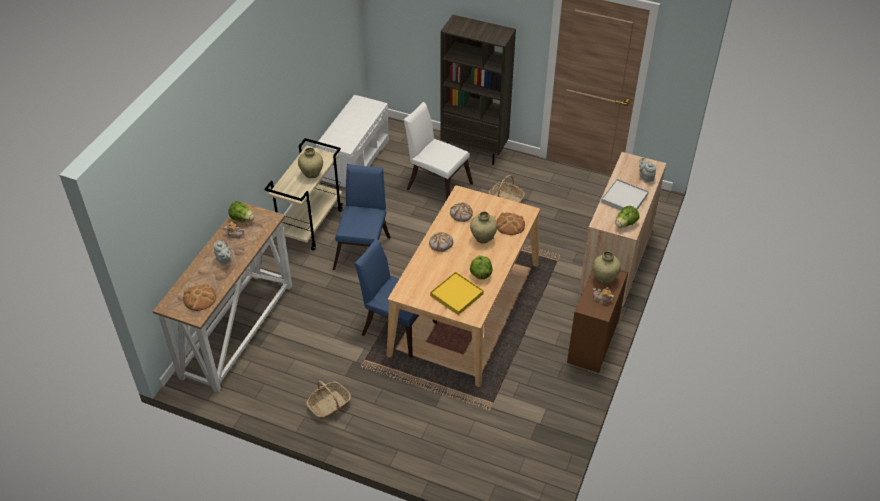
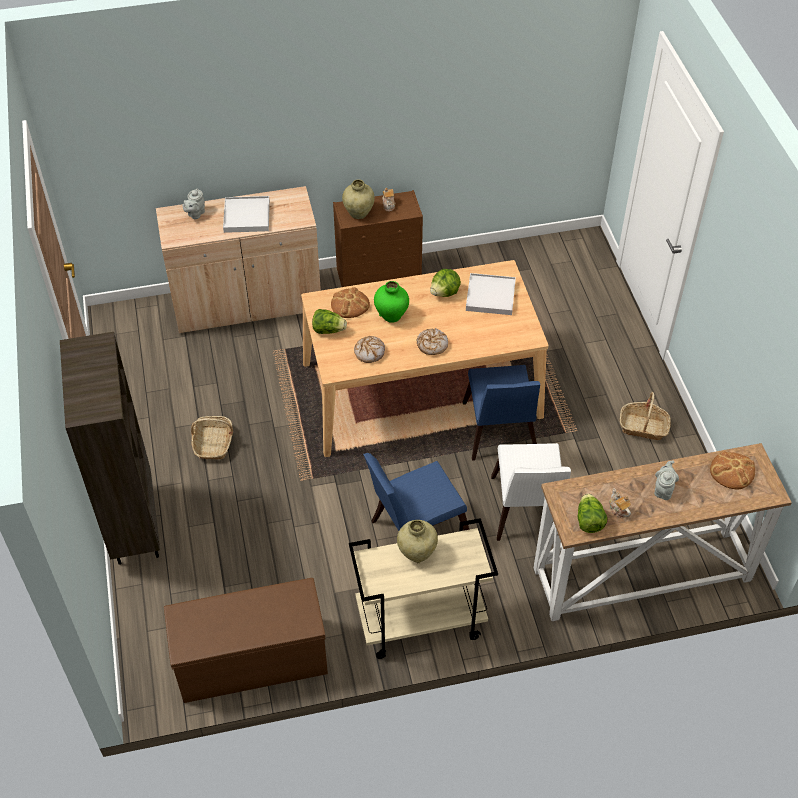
camera: 125 degrees left, 5 degrees up
(354, 158) = (250, 660): white bench -> brown bench
(436, 184) = (236, 529): white chair -> white chair (527, 512)
(456, 294) = (490, 296): yellow tray -> white tray
(483, 238) = (391, 316): beige vase -> green vase
(625, 224) = (288, 201): lettuce -> lettuce (328, 330)

